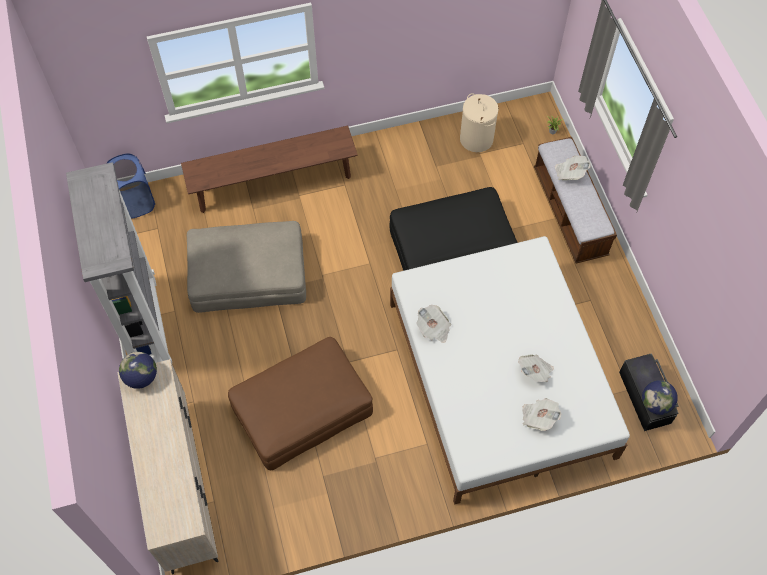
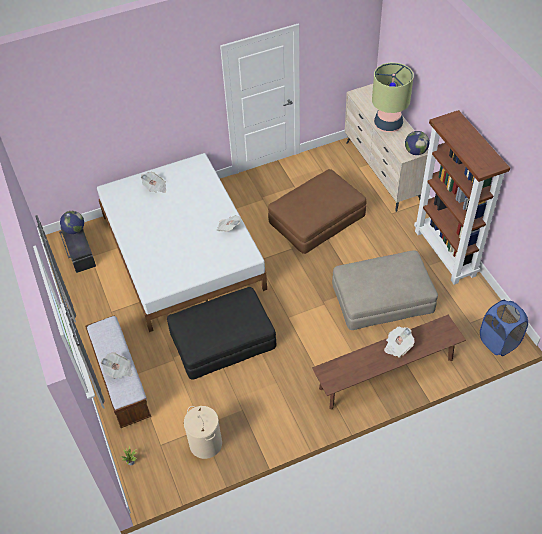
camera: 175 degrees right, 10 degrees down
(145, 325) = (445, 253): grey bookcase -> brown bookcase
(162, 441) = (388, 124): none -> table lamp
(535, 372) = (156, 211): newspaper -> newspaper (397, 346)

